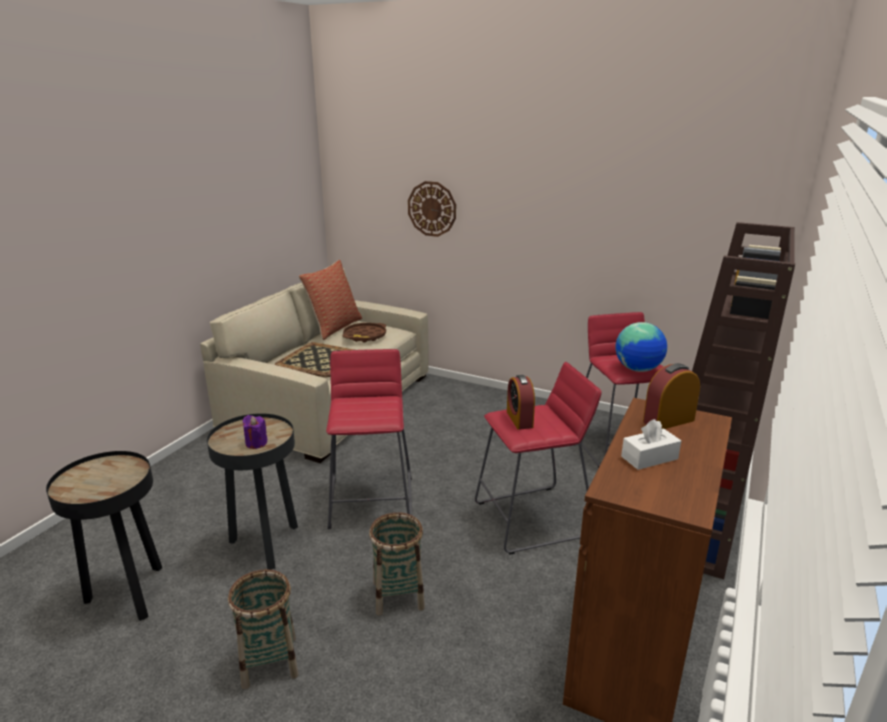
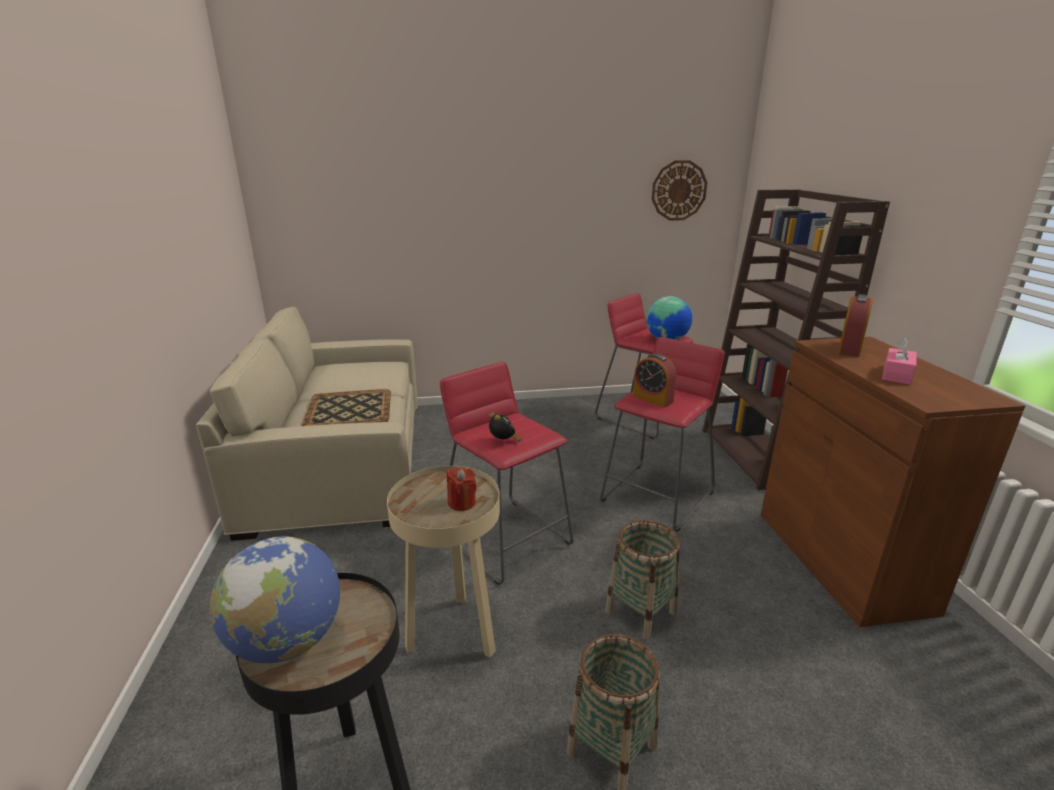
camera: 35 degrees left, 0 degrees up
(83, 478) = (287, 642): none -> globe
(256, 443) = (461, 503): purple candle -> red candle
(266, 545) = (453, 633): black side table -> beige side table
(334, 327) = (315, 375): pillow -> none
(351, 414) = (504, 442): none -> alarm clock
(365, 336) = (366, 375): brown tray -> none
(432, 209) = (404, 221): wall clock -> wall clock (678, 190)
(649, 458) = (896, 374): white tissue box -> pink tissue box

